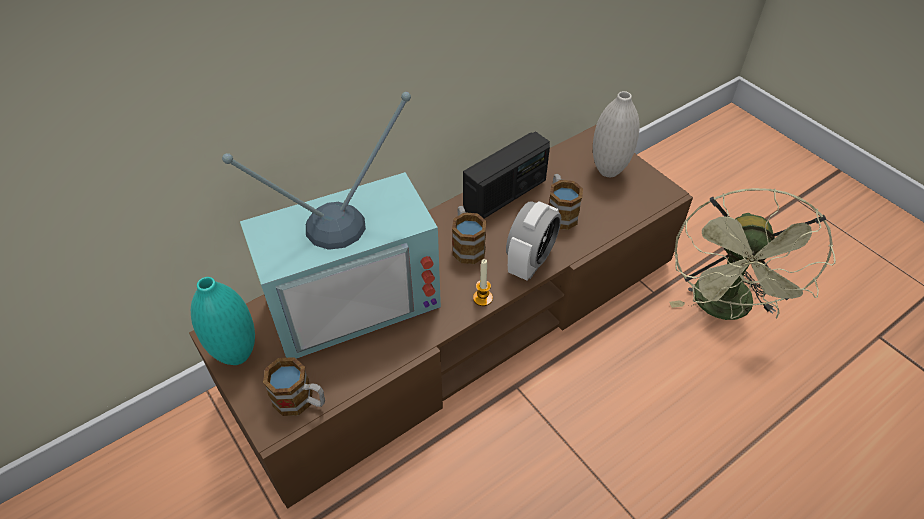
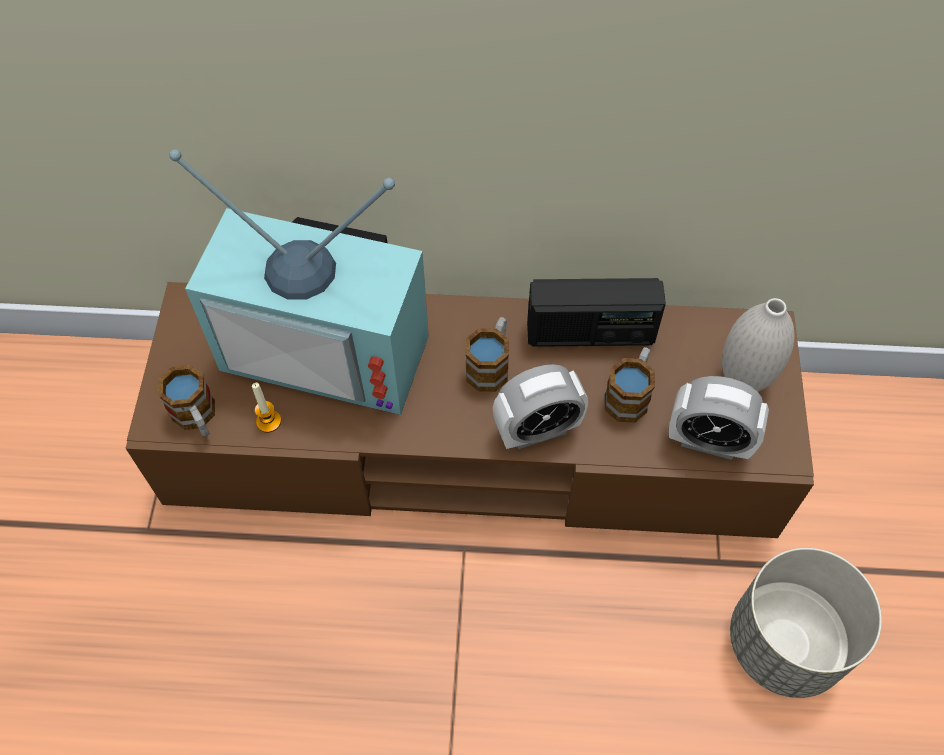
camera: 40 degrees right, 10 degrees up
(237, 354) = (186, 333): turquoise vase -> none
(482, 298) = (449, 435): candle -> candle (268, 421)
(624, 209) = (708, 441): none -> alarm clock
(725, 309) = (785, 643): green fan -> grey planter

